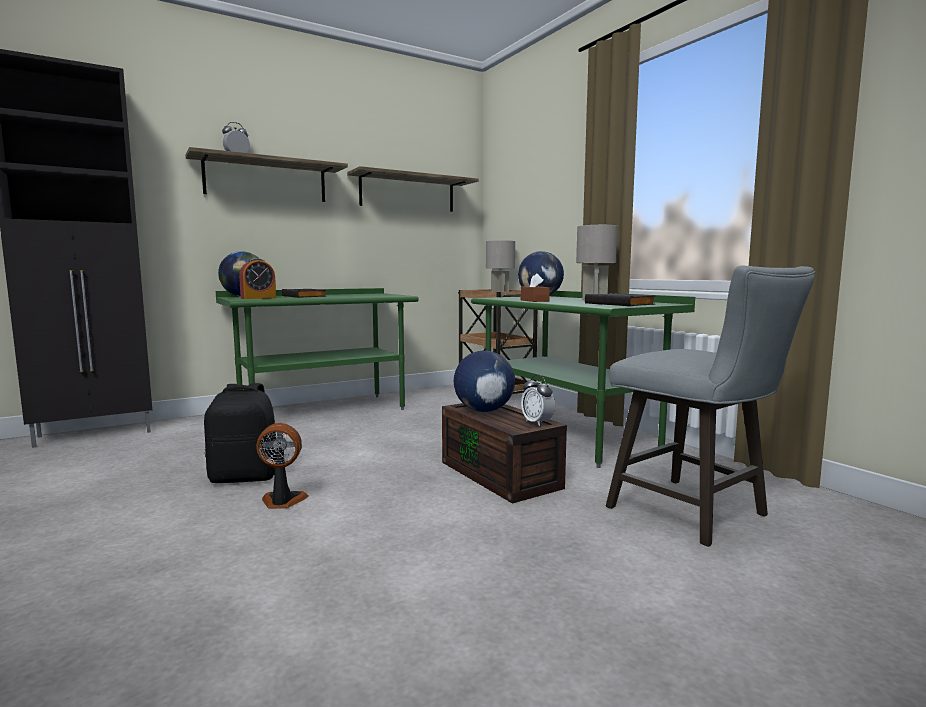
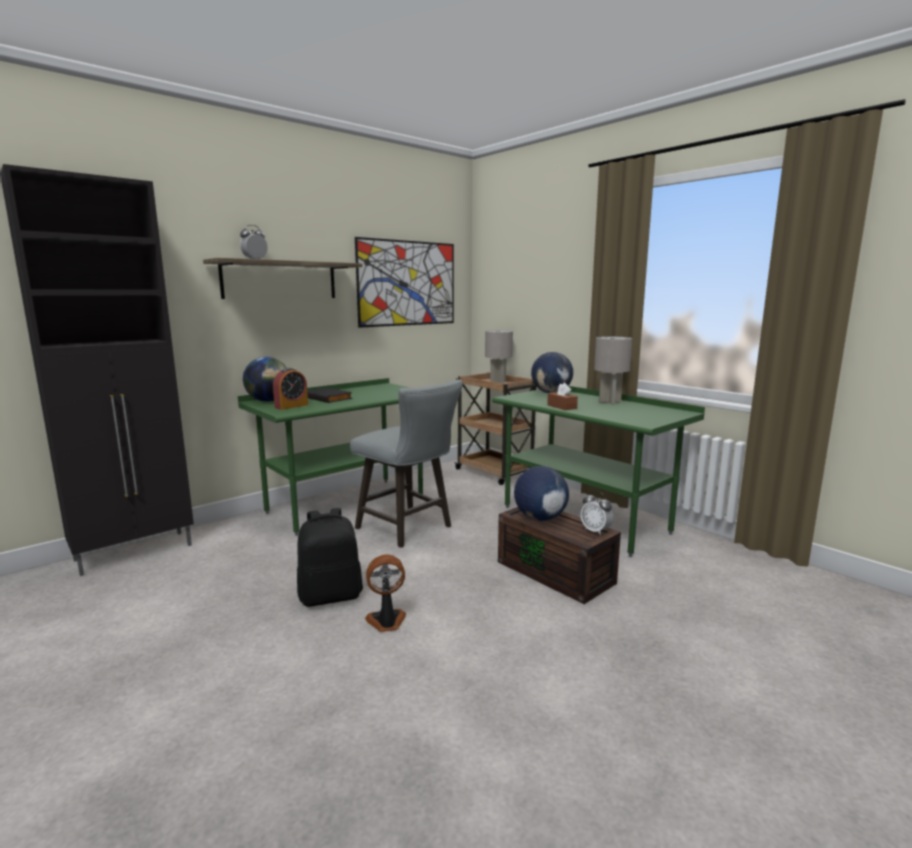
camera: 10 degrees left, 5 degrees up
(407, 193) = (407, 283): shelf -> picture
(620, 304) = (645, 415): black book -> none
(697, 514) = (731, 601): grey stool -> grey stool (409, 529)

